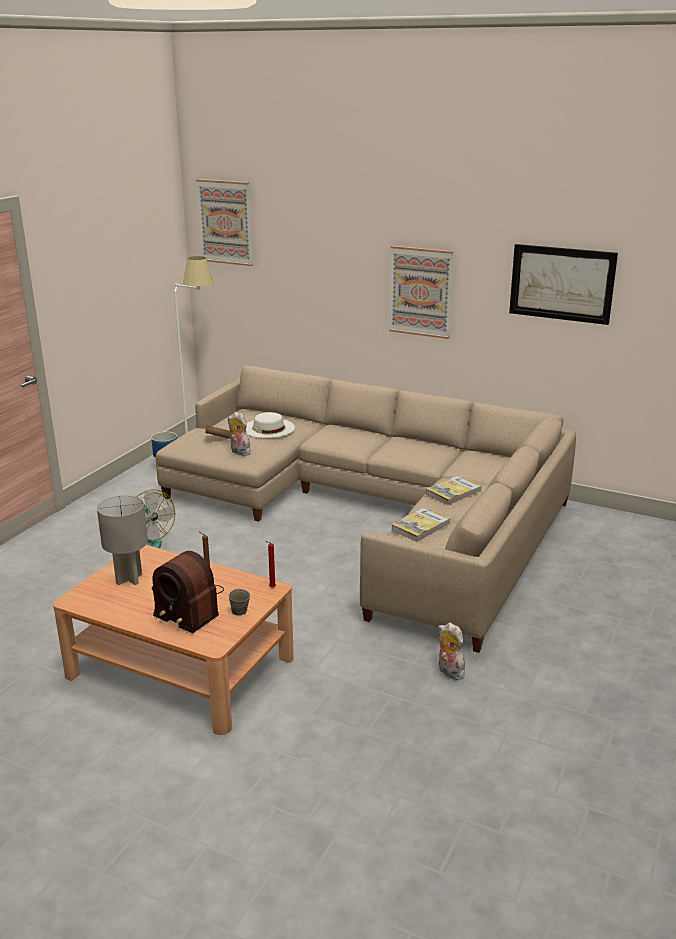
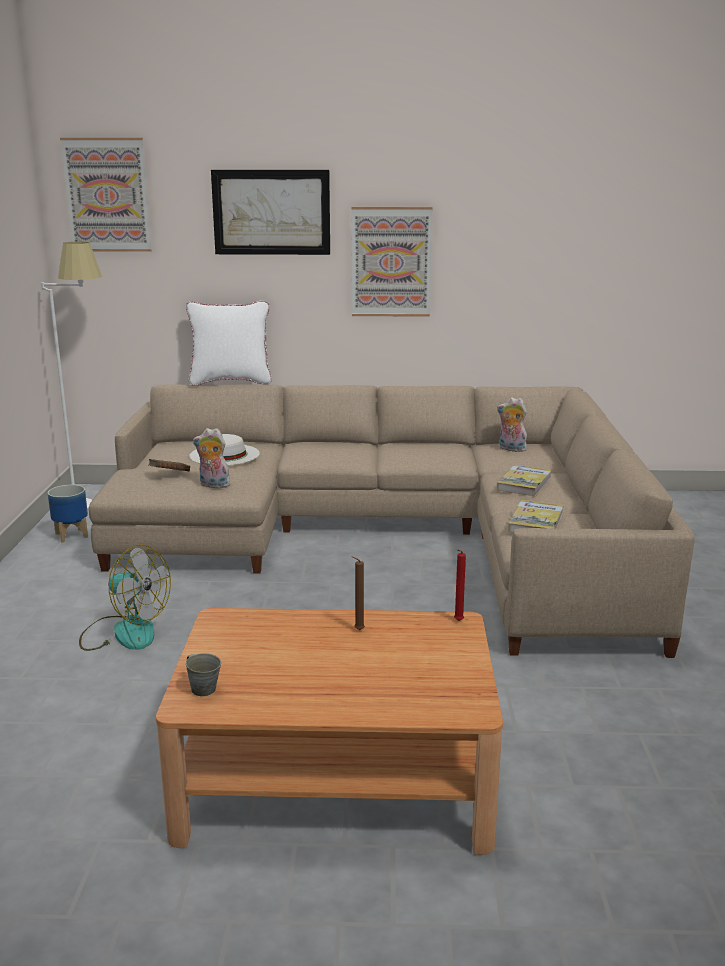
camera: 25 degrees left, 5 degrees down
(129, 579) = (244, 656): grey table lamp -> none
(188, 607) = (376, 672): radio -> none
(239, 610) = (451, 658): grey mug -> grey mug (203, 688)
(298, 370) = (231, 382): none -> white pillow
(448, 672) = (669, 687): plush toy -> plush toy (511, 449)
(562, 283) = (565, 234): picture -> picture (271, 212)

